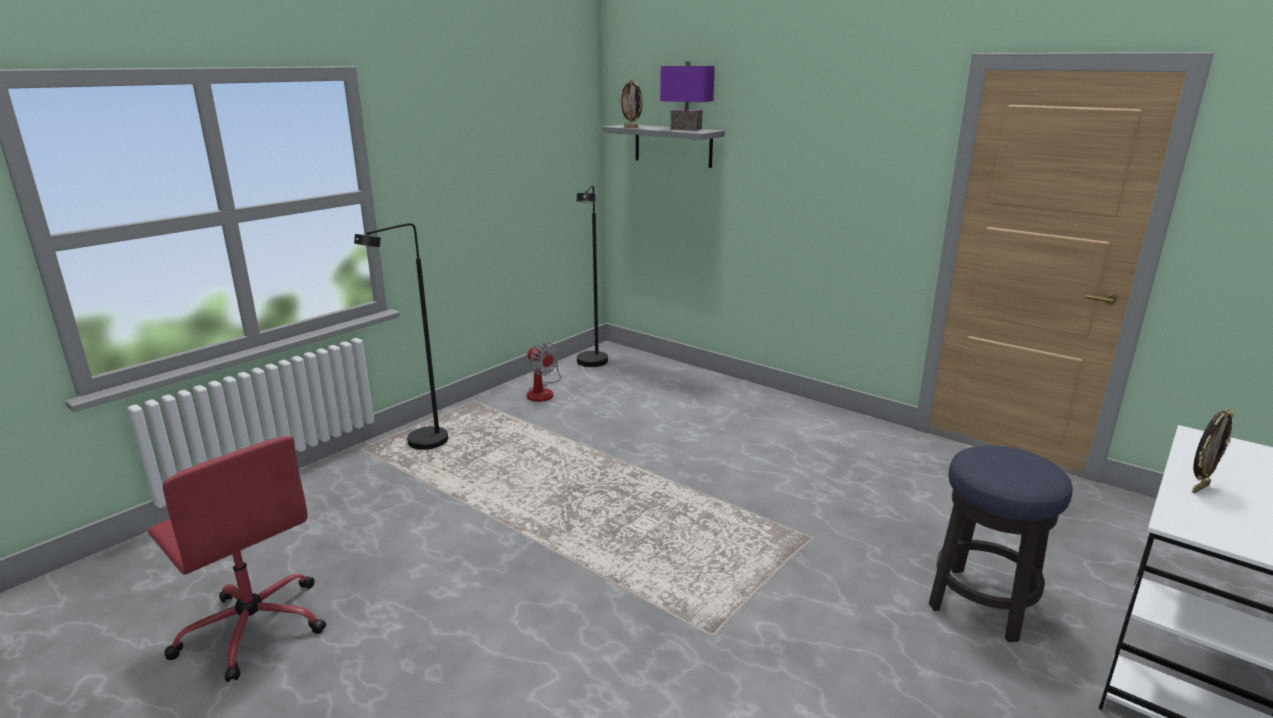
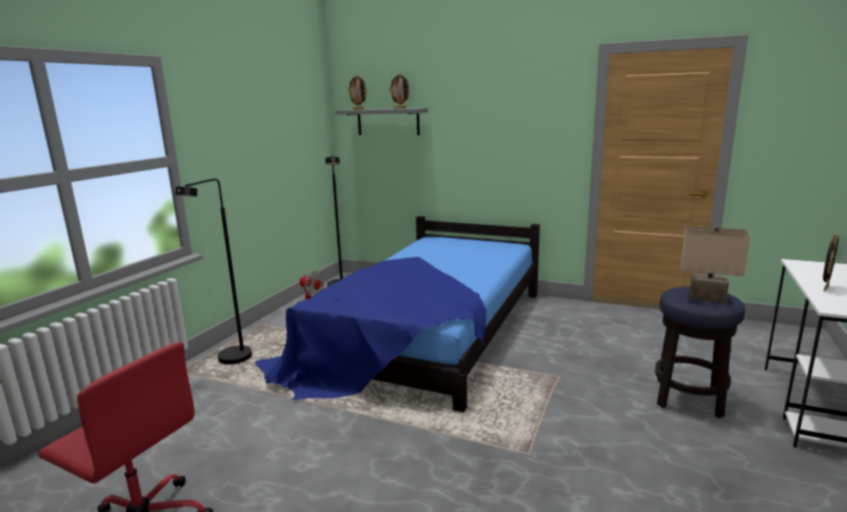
camera: 15 degrees left, 5 degrees down
(665, 447) = (424, 334): none -> bed
(687, 129) = (400, 108): purple table lamp -> picture frame
(1013, 471) = (706, 298): none -> beige table lamp

